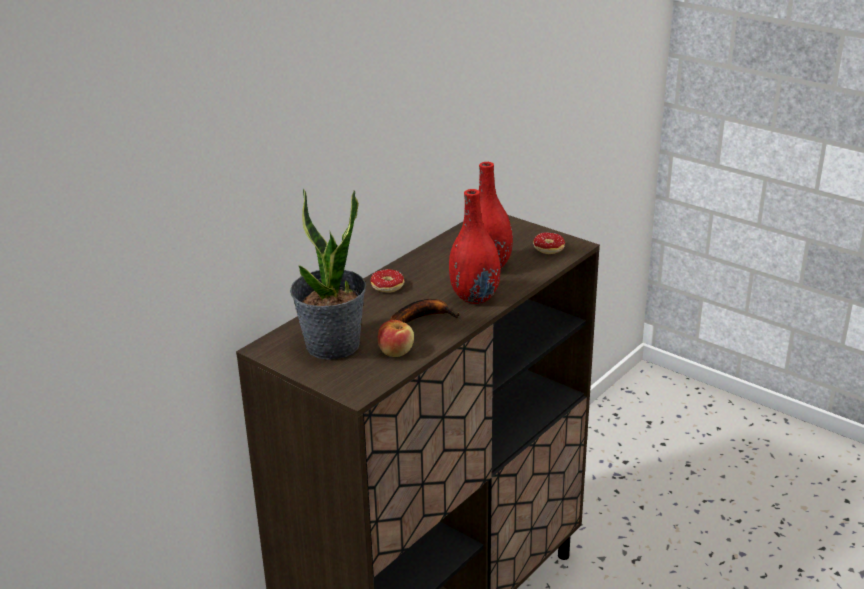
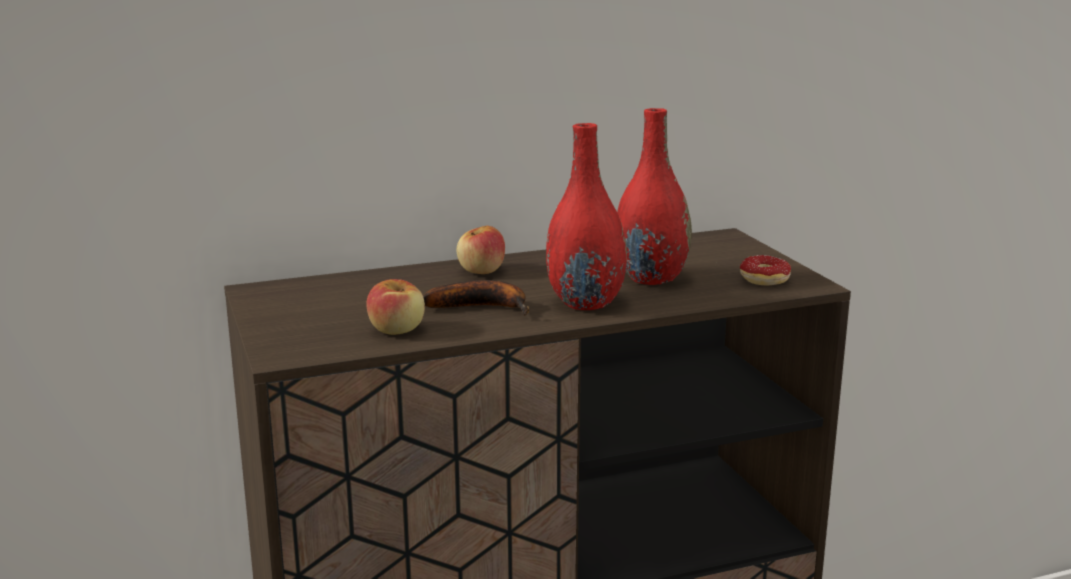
camera: 30 degrees right, 10 degrees down
(332, 345) = (333, 306): potted plant -> none
(383, 289) = (481, 271): donut -> apple

